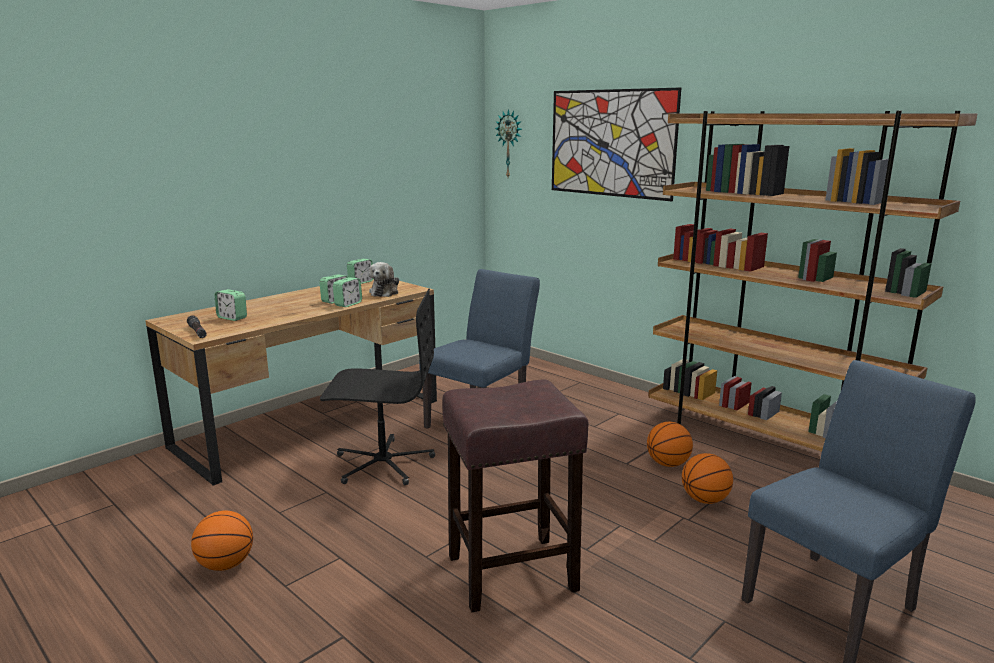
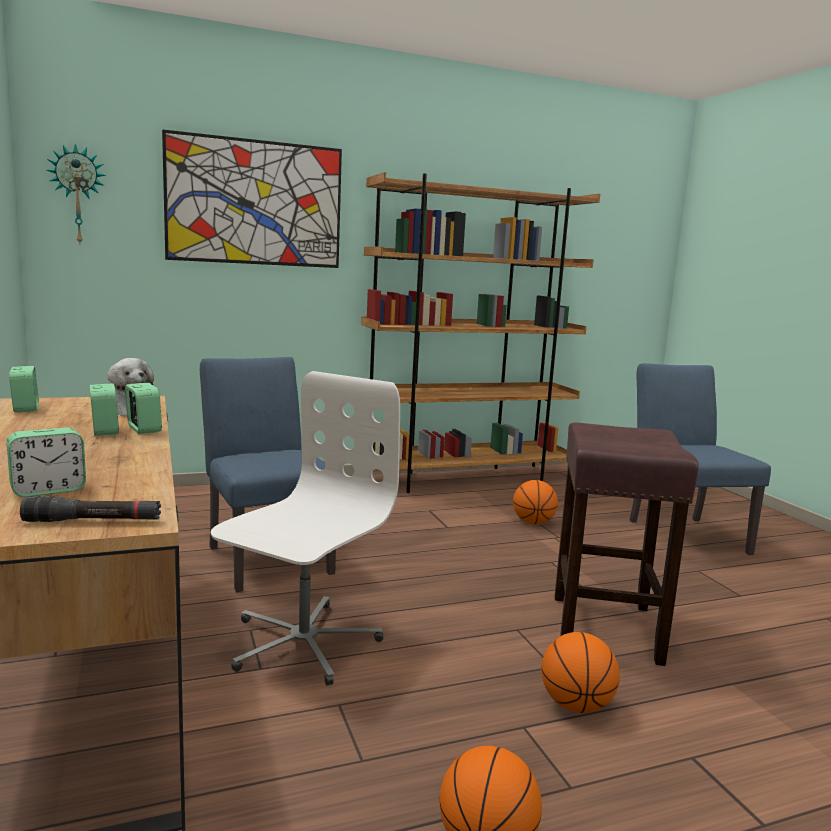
camera: 65 degrees left, 5 degrees down
(383, 463) = (302, 642): black office chair -> white office chair
(668, 464) = (464, 514): basketball -> basketball (576, 705)

